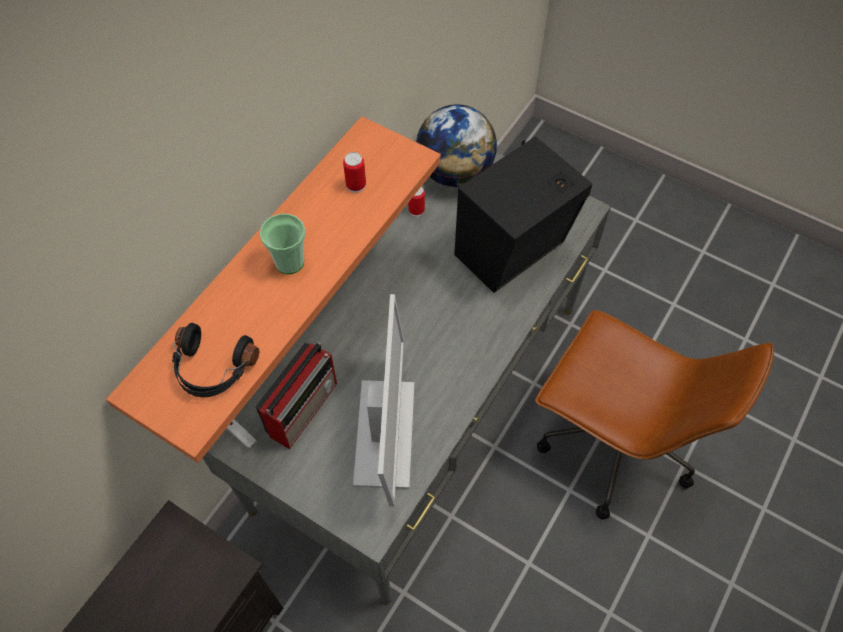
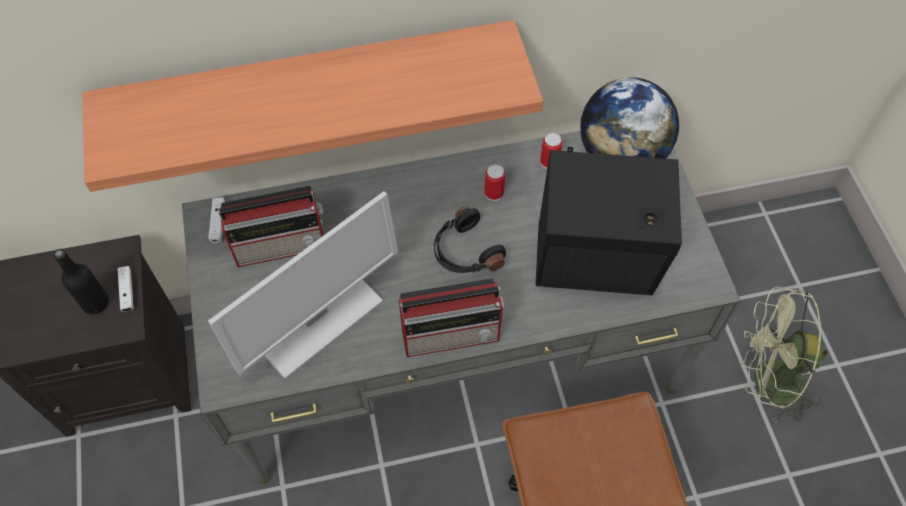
camera: 45 degrees right, 0 degrees up
(193, 575) = (95, 303): none -> black bottle
(208, 545) = (127, 291): none -> white game controller
(213, 369) = (169, 130): black headphones -> black headphones (465, 252)
(289, 262) = (315, 94): cup -> none
(356, 185) = (439, 73): can -> can (494, 193)
(479, 365) = (452, 335): none -> radio
(611, 262) = (766, 383): none -> green fan

